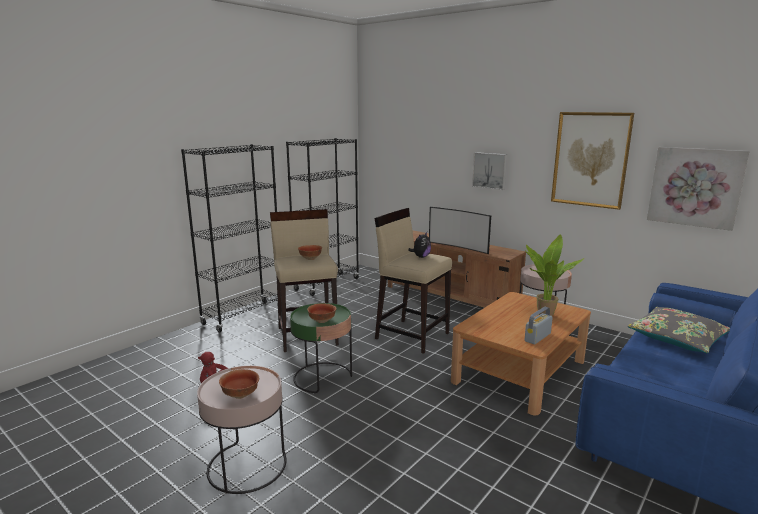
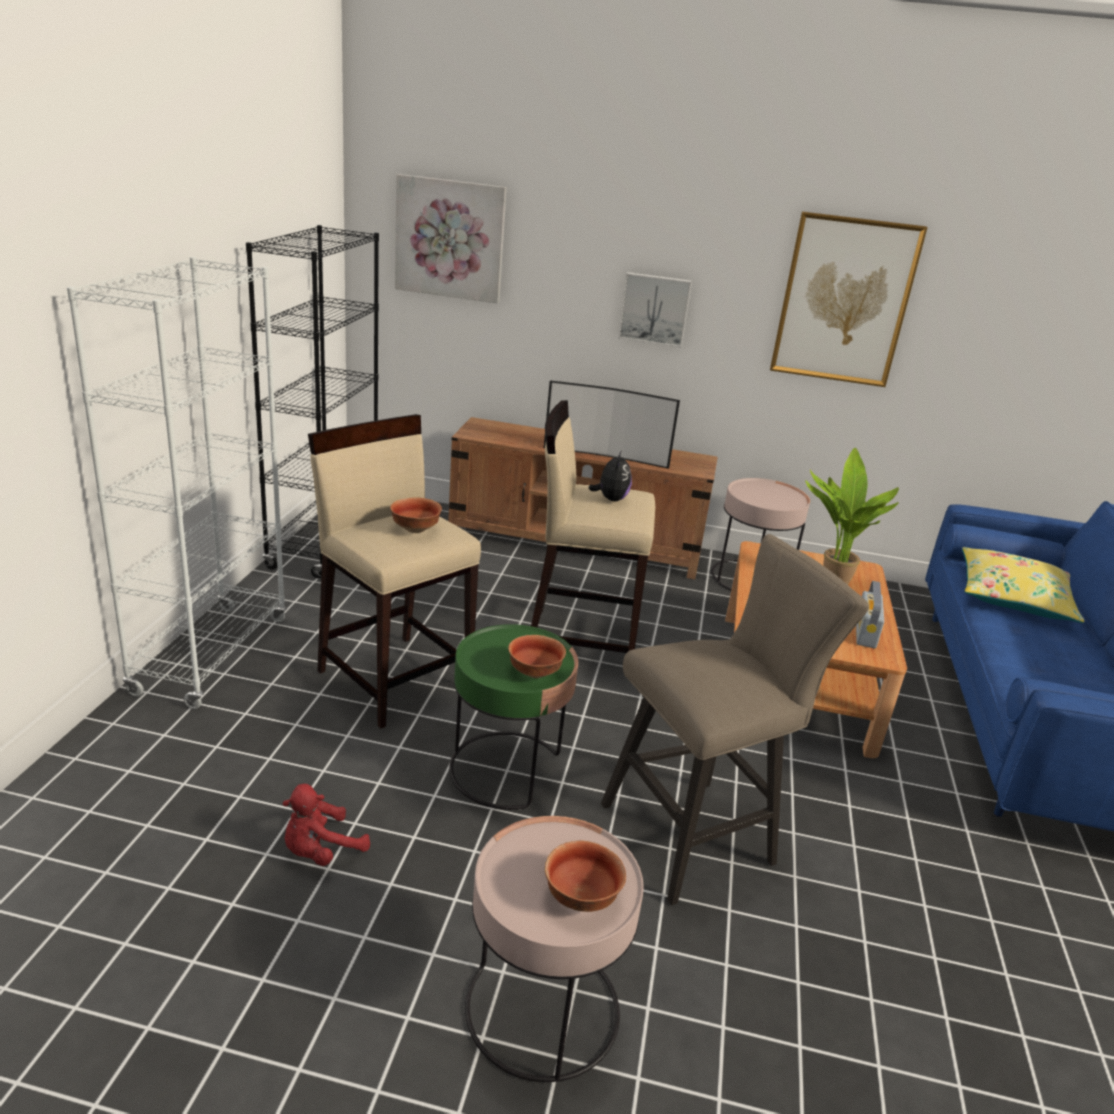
camera: 30 degrees left, 10 degrees up
(243, 316) = (212, 655): black bookcase -> white bookcase
(391, 422) = (698, 833): none -> beige stool
(677, 338) = (1013, 597): grey pillow -> yellow pillow
(695, 187) = (1001, 354): picture -> picture (450, 239)

